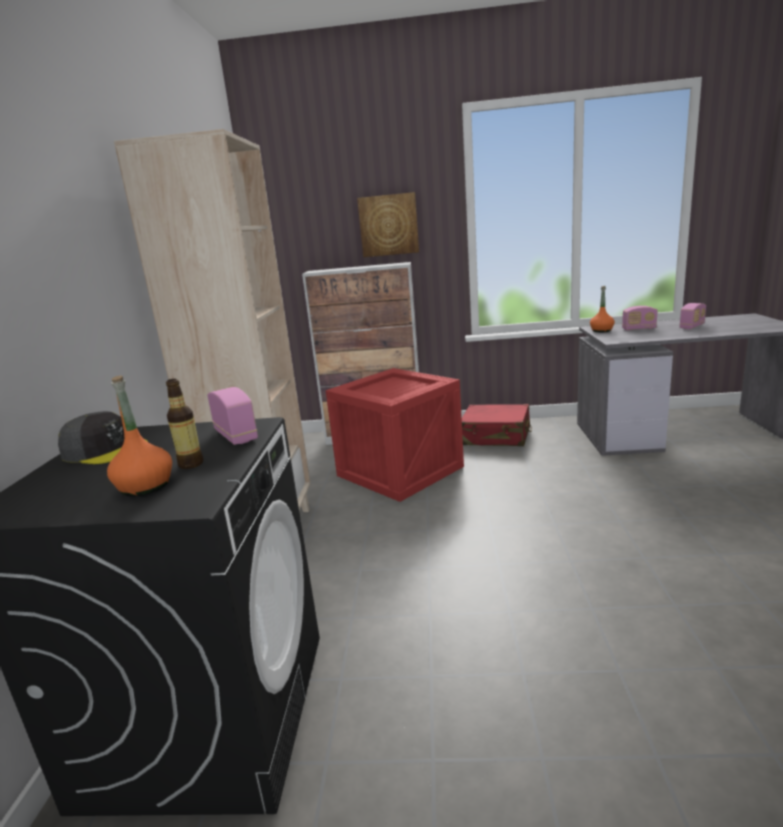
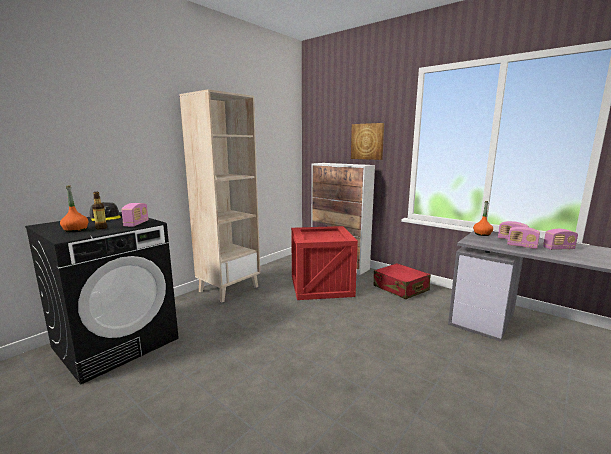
camera: 35 degrees right, 5 degrees down
(663, 332) = (521, 246): none -> radio

